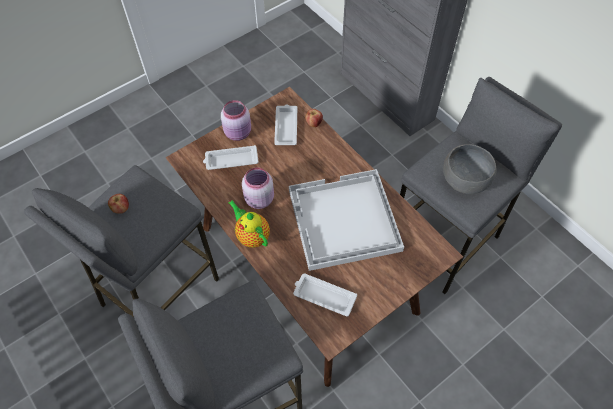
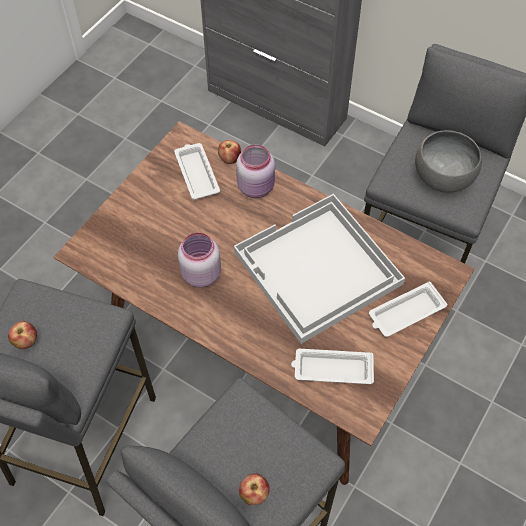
camera: 20 degrees left, 0 degrees up
(227, 365) = (254, 494): none -> apple
(230, 160) = (143, 236): white tray -> white tray (405, 313)
(239, 133) = (138, 198): pink jar -> pink jar (257, 187)
(252, 236) = (211, 323): teapot -> none

